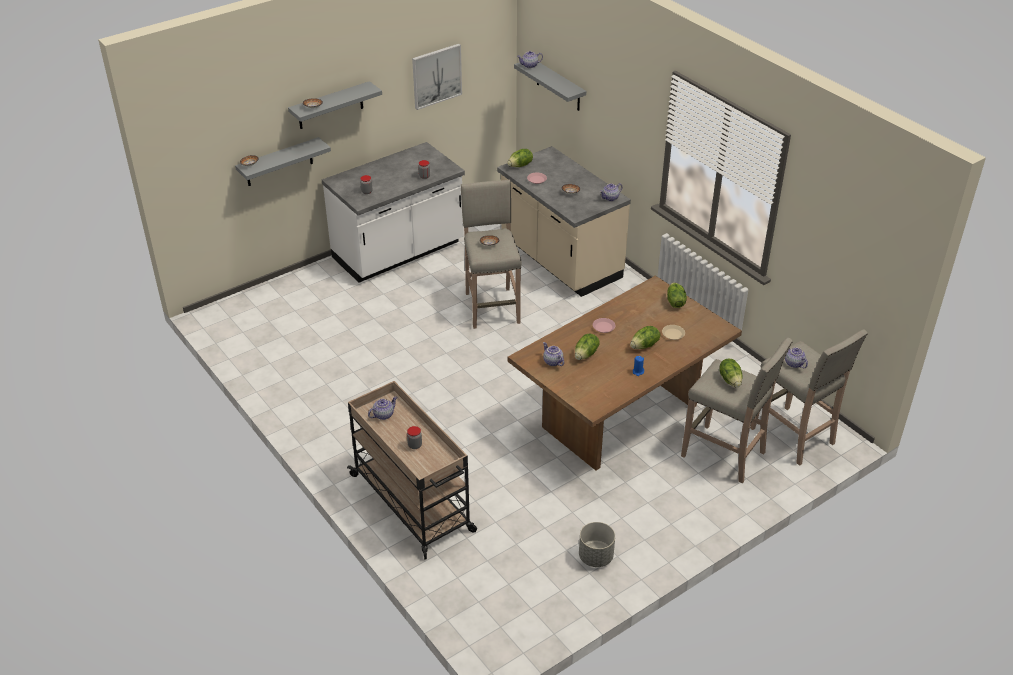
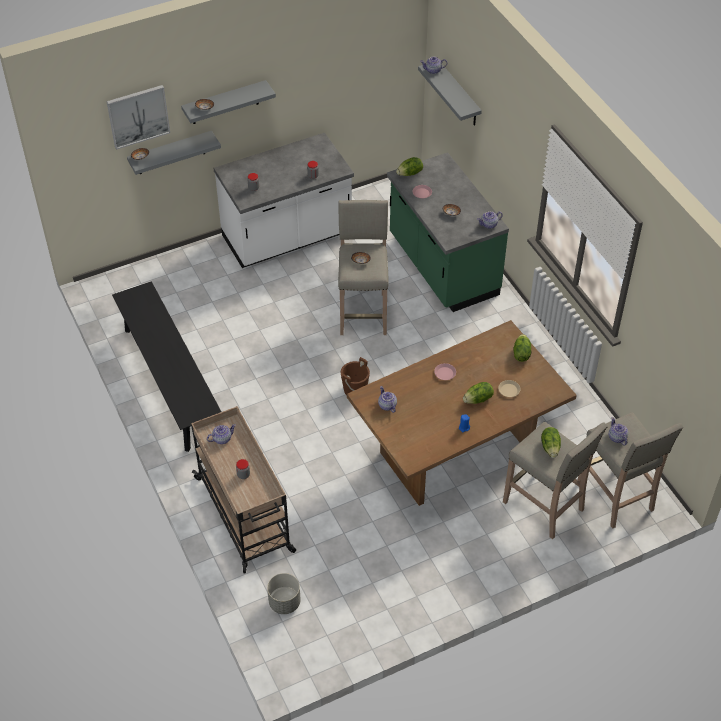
camera: 10 degrees right, 10 degrees up
(305, 391) = (170, 383): none -> black bench
(436, 76) = (337, 73): picture -> picture (138, 116)
(501, 374) = (355, 389): none -> brown bucket
(559, 260) = (442, 266): beige counter -> green counter
(586, 354) = (420, 401): lettuce -> none
(595, 557) = (396, 594): grey planter -> grey planter (284, 602)

